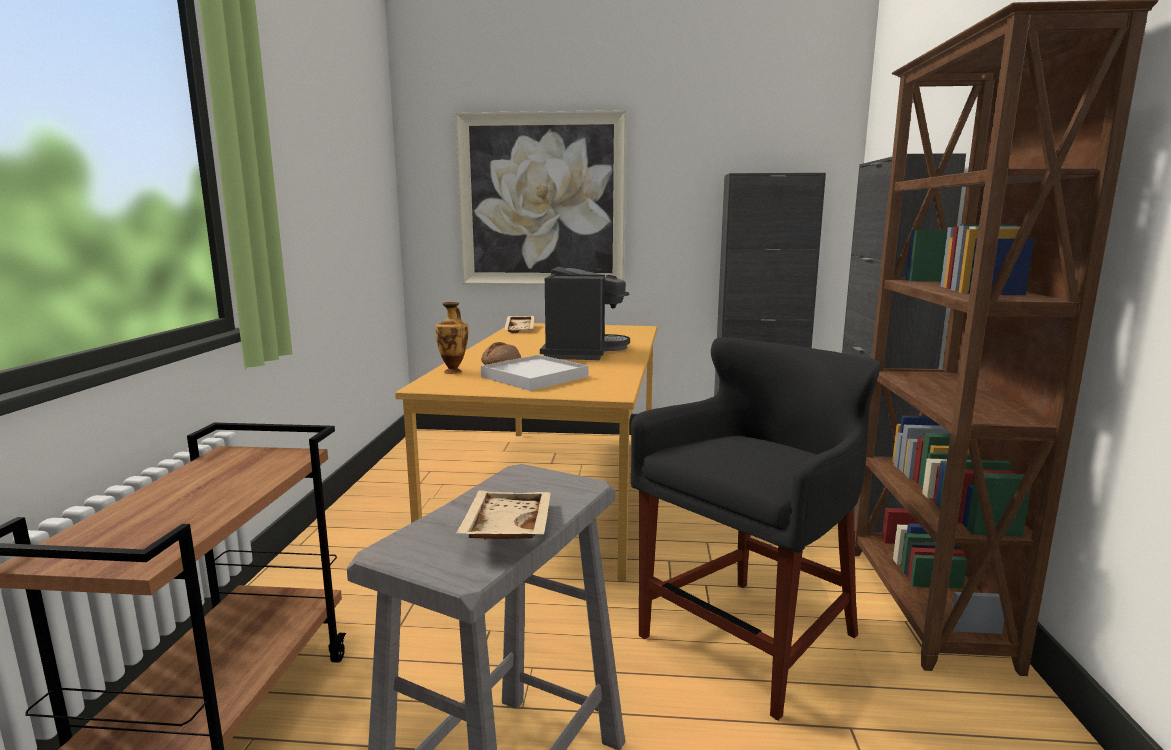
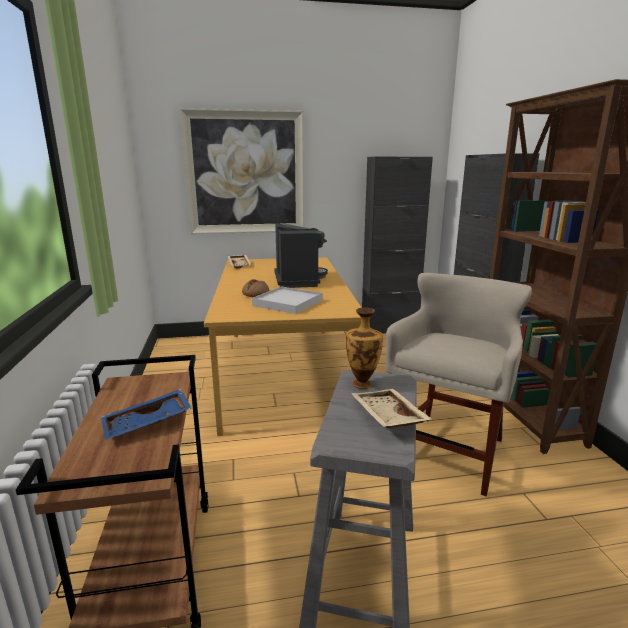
camera: 15 degrees left, 5 degrees up
(206, 502) = (147, 424): none -> blue tray
(454, 371) = (228, 302): vase -> vase (362, 383)
(749, 640) = (448, 452): black stool -> beige stool

